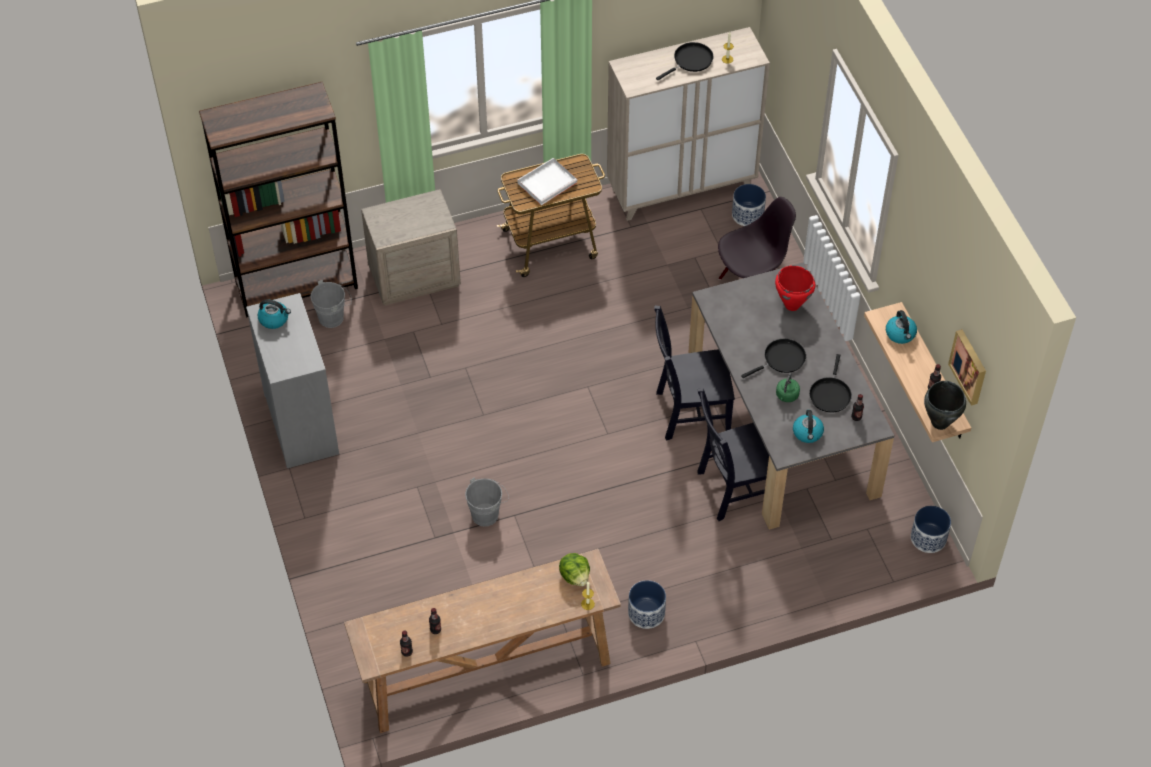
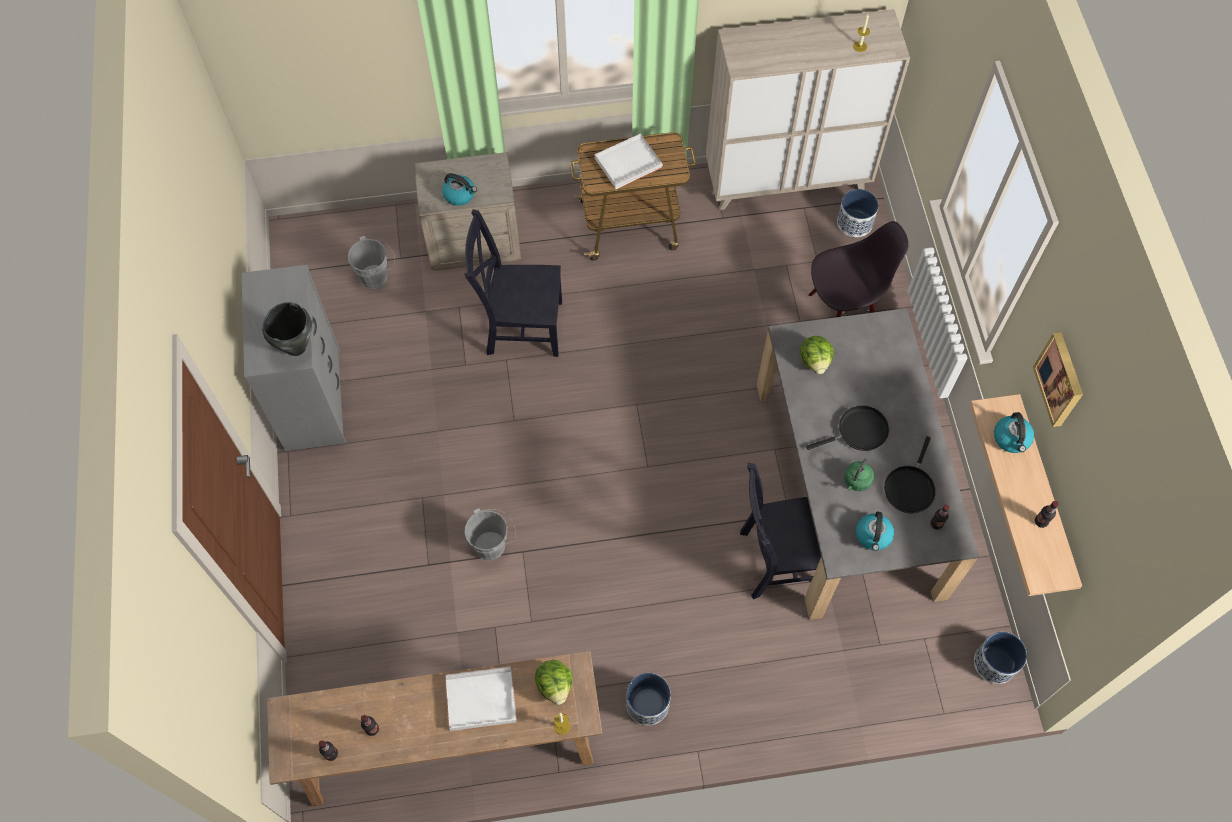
camera: 10 degrees right, 10 degrees up
(274, 319) = (269, 294): kettle -> kettle (460, 195)
(297, 285) = (346, 233): brown bookcase -> none
(517, 596) = (479, 700): none -> white tray
(689, 412) = (744, 454): black chair -> black chair (520, 326)
(691, 61) = (815, 43): black frying pan -> none
(736, 312) = (815, 361): none -> lettuce
(792, 304) = (883, 361): red cooking pot -> none
(939, 423) = (1042, 572): black cooking pot -> black cooking pot (295, 348)
(969, 366) = (1100, 521): picture -> picture (1061, 379)

